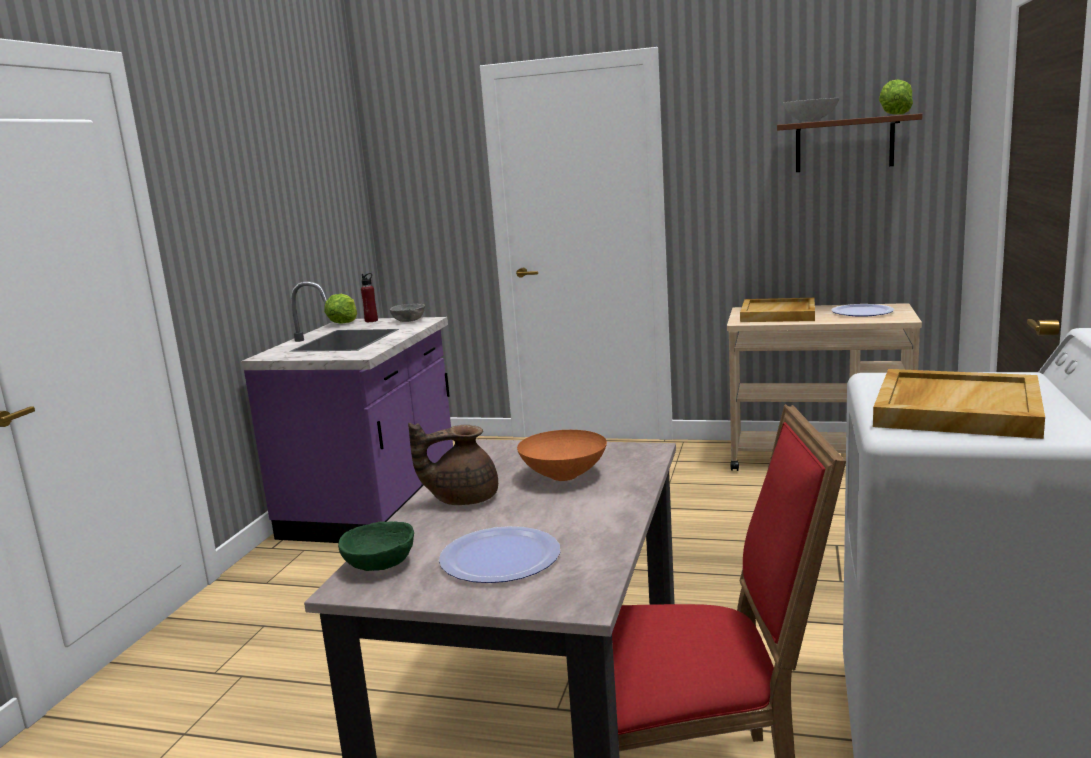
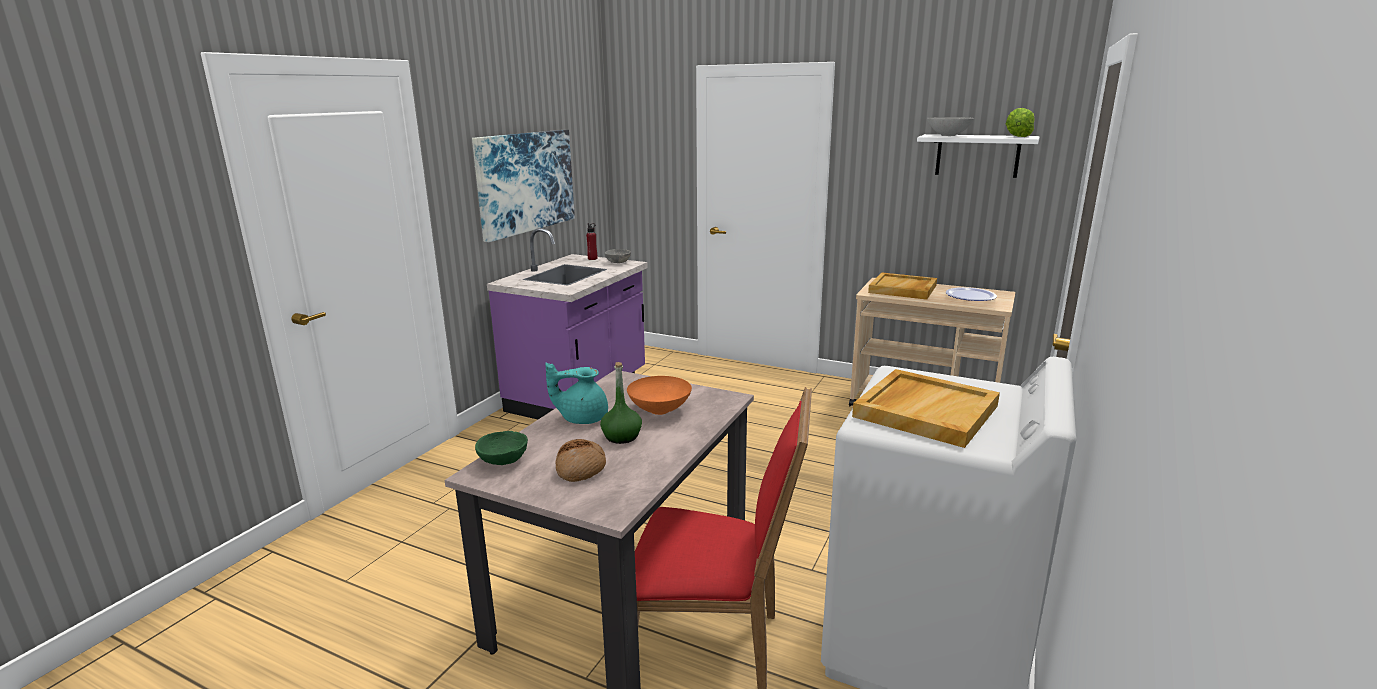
camera: 10 degrees right, 5 degrees up
(277, 223) = (525, 182): none -> picture
(343, 323) = (572, 258): lettuce -> none
(462, 499) = (582, 418): brown teapot -> turquoise teapot
(500, 558) = (581, 468): plate -> bread
(533, 512) = (622, 436): none -> green bottle
(844, 144) = (977, 155): brown shelf -> white shelf

